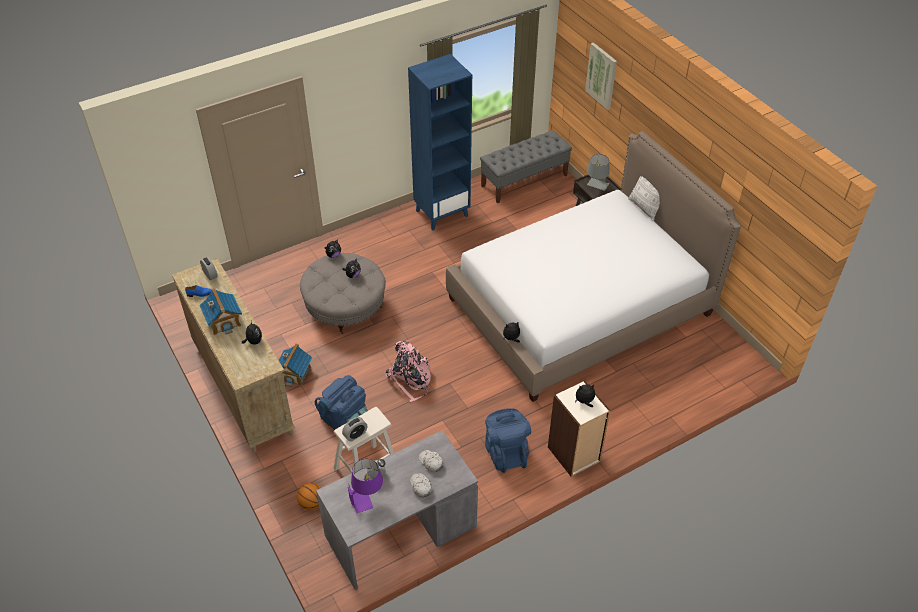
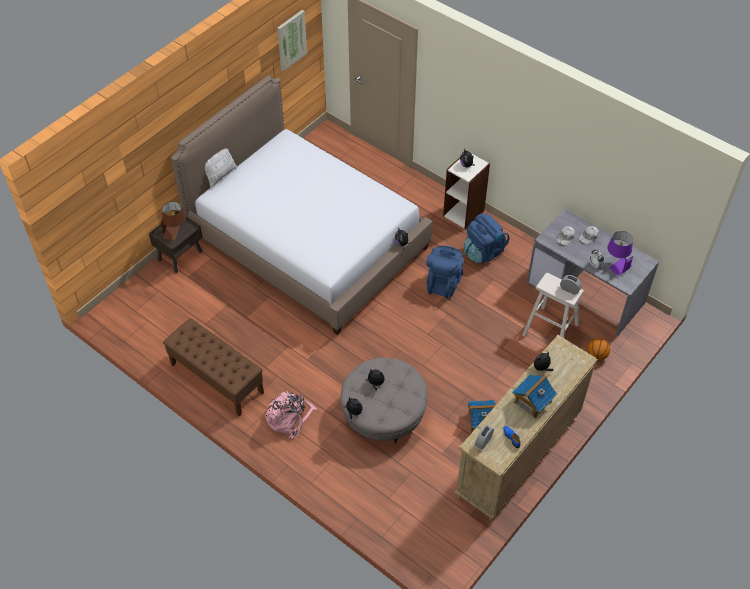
camera: 110 degrees left, 5 degrees up
(345, 420) = (510, 364): blue backpack -> blue backpack (443, 283)
(411, 379) = (444, 333): pink backpack -> pink backpack (289, 418)
(442, 213) = (216, 378): blue bookcase -> brown bench
(524, 180) = (140, 323): grey bench -> none
(596, 186) = (175, 232): grey table lamp -> brown table lamp
(601, 76) = (113, 171): picture -> picture (291, 40)

